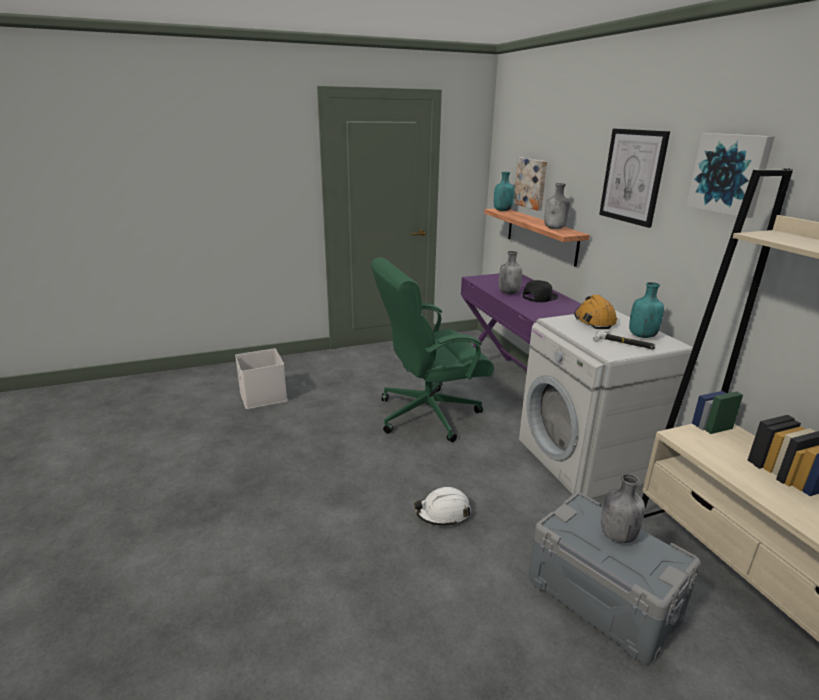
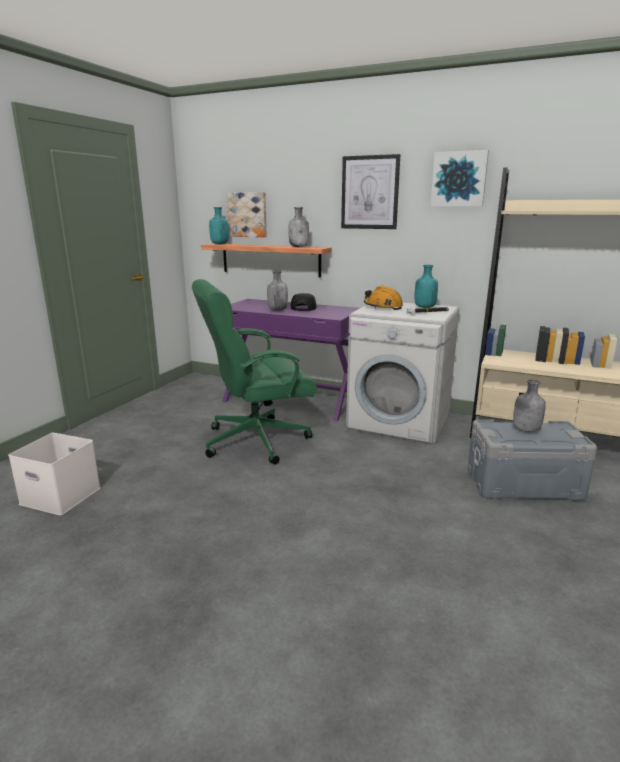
camera: 45 degrees left, 5 degrees down
(428, 414) = (257, 440): green office chair -> green office chair turned 45 degrees clockwise
(442, 513) = (379, 493): white hard hat -> none

